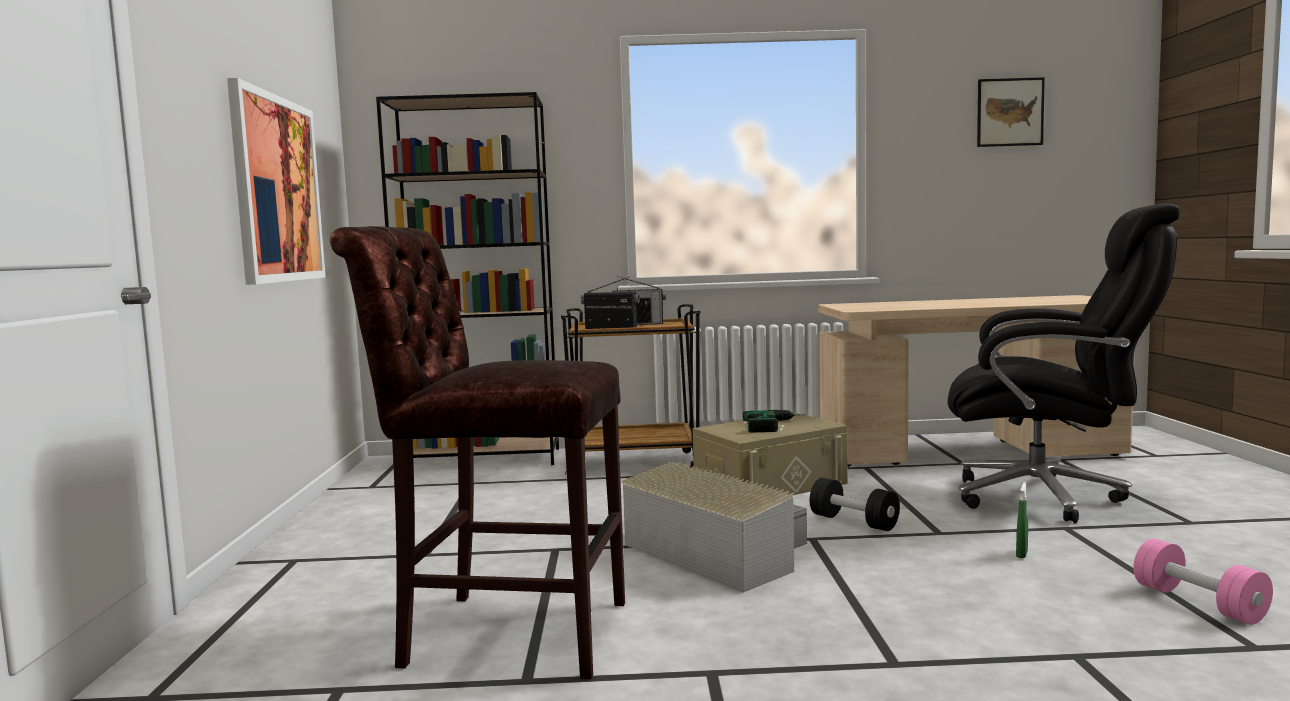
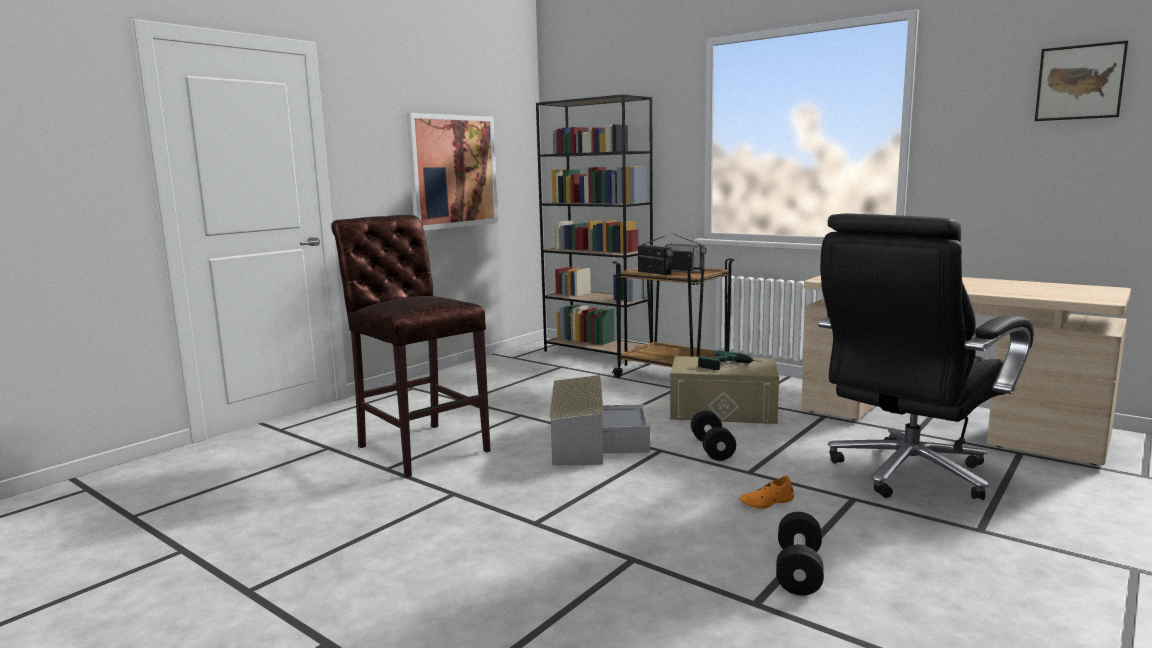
camera: 40 degrees right, 5 degrees up
(1021, 554) = (766, 502): green spray bottle -> orange shoe
(1047, 498) = (905, 476): black office chair -> black office chair turned 75 degrees clockwise
(1198, 603) = (798, 571): pink dumbbell -> black dumbbell

